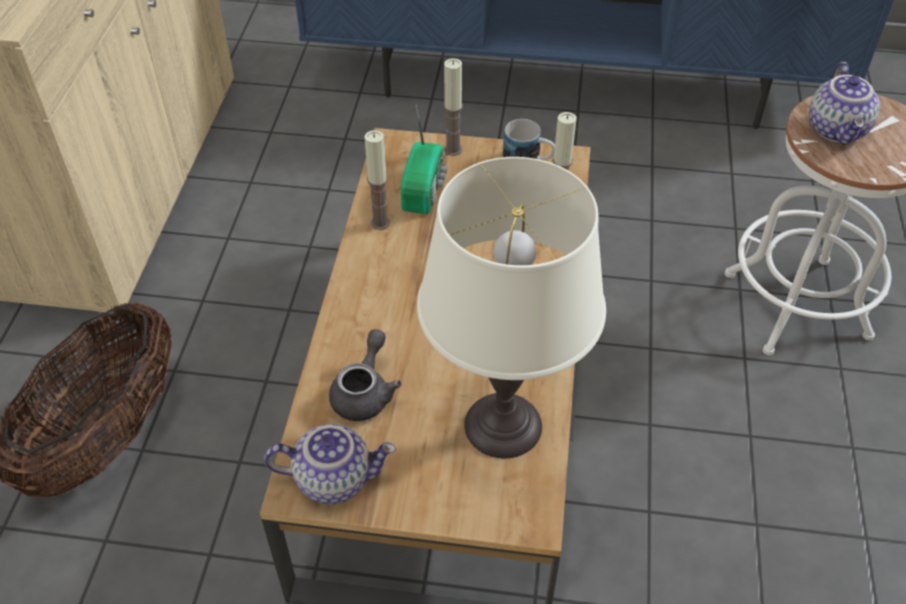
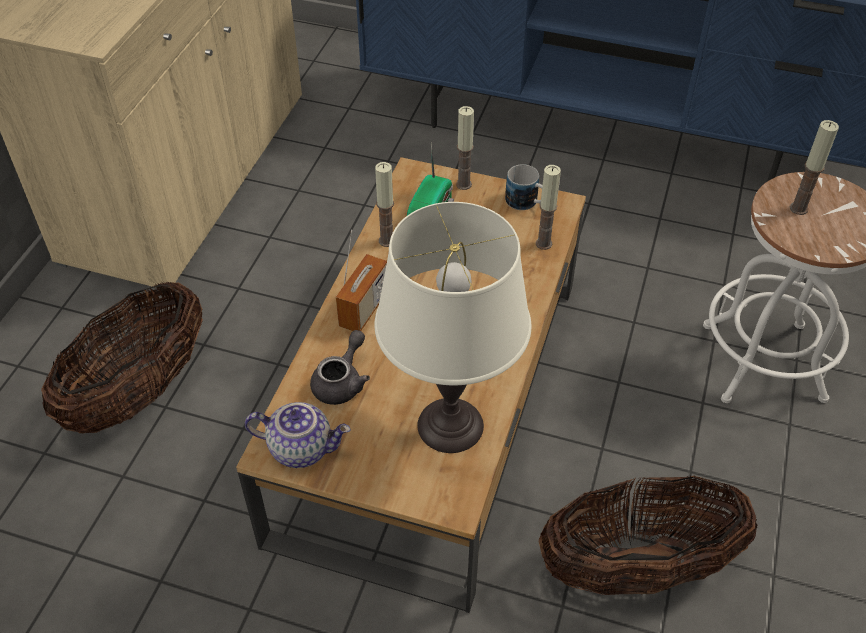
camera: 10 degrees right, 0 degrees up
(372, 304) = (364, 309): none -> radio
(719, 553) = (637, 567): none -> basket
(838, 130) = (798, 208): teapot -> candle

